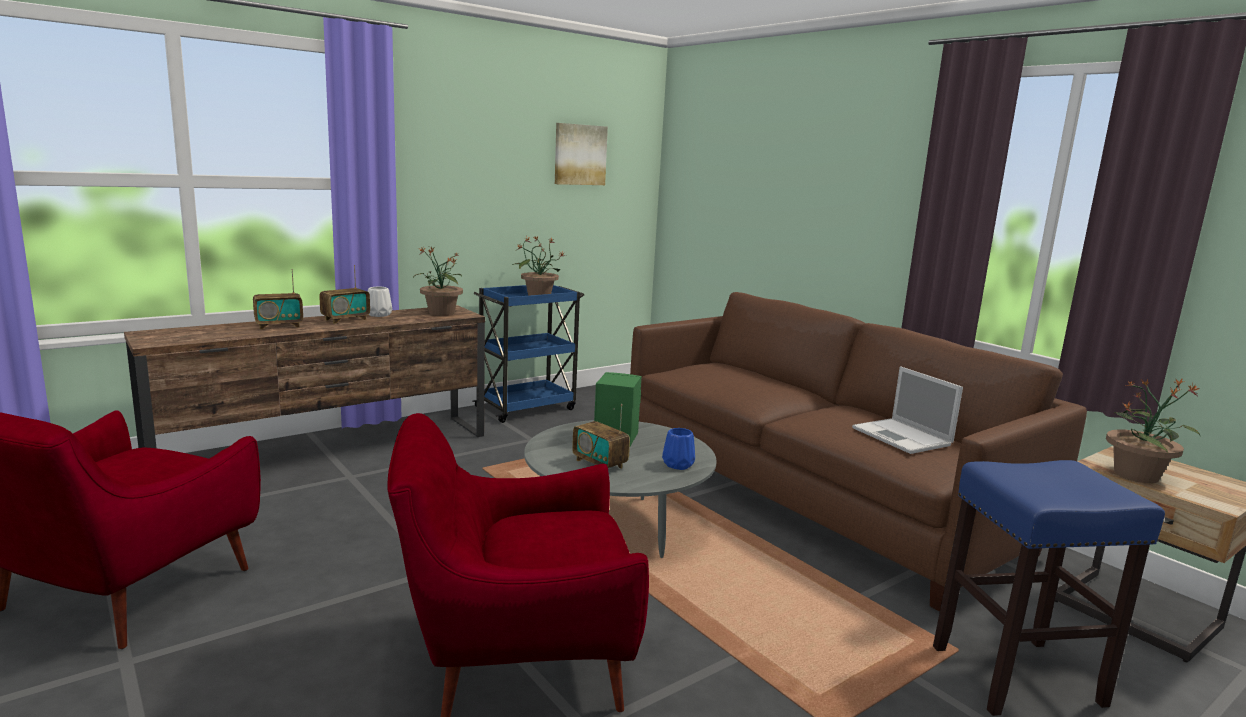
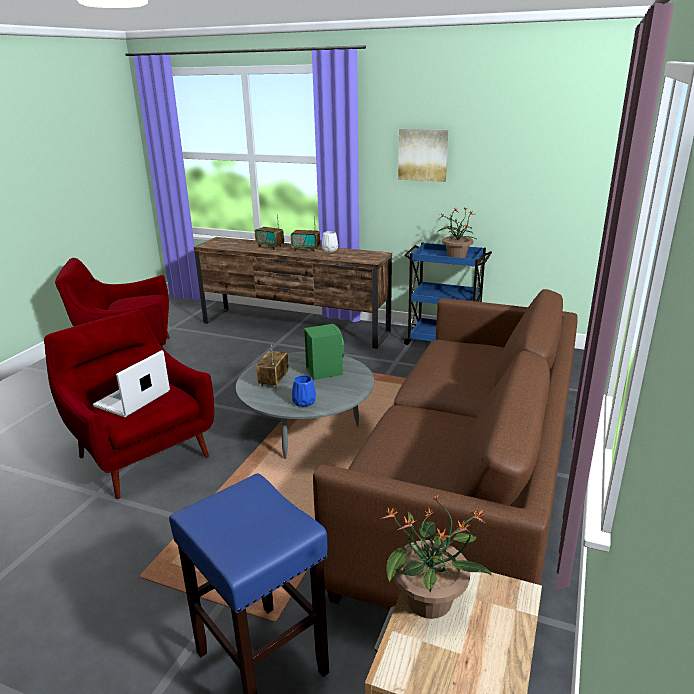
camera: 60 degrees right, 10 degrees up
(441, 312) = (363, 256): potted plant -> none
(579, 154) = (526, 137): picture -> picture (423, 155)
(903, 437) = (415, 460): laptop -> laptop (131, 399)

